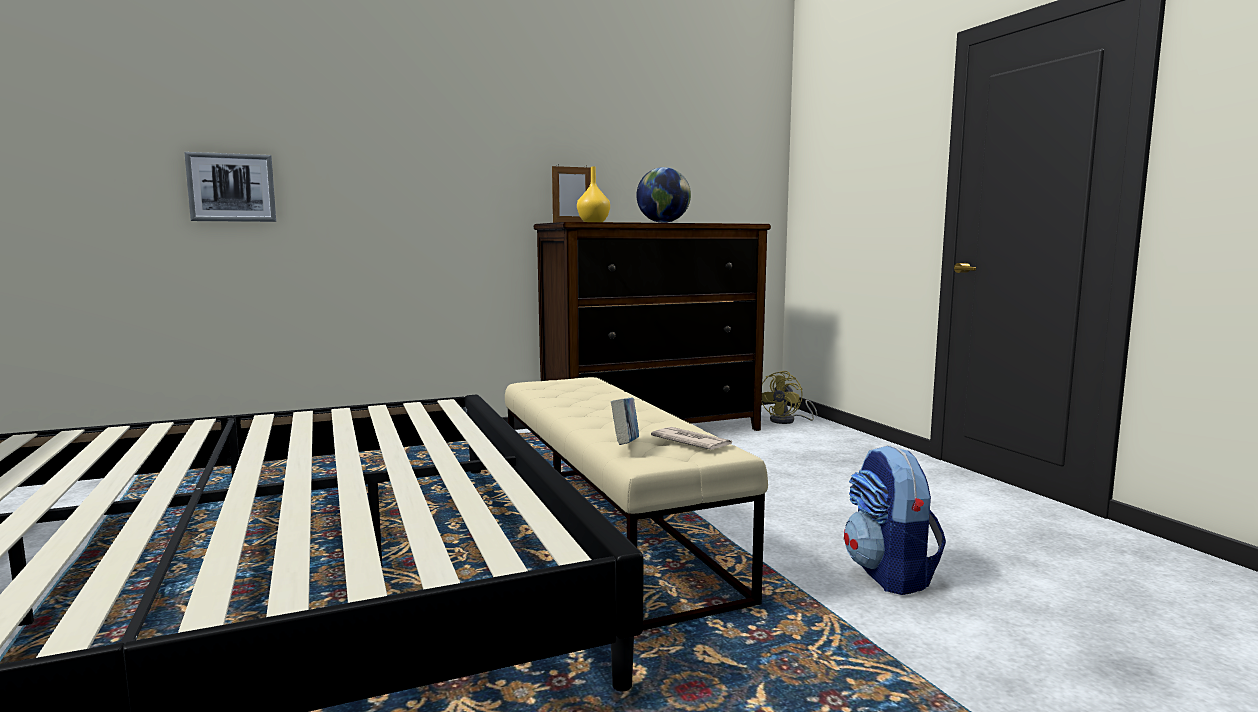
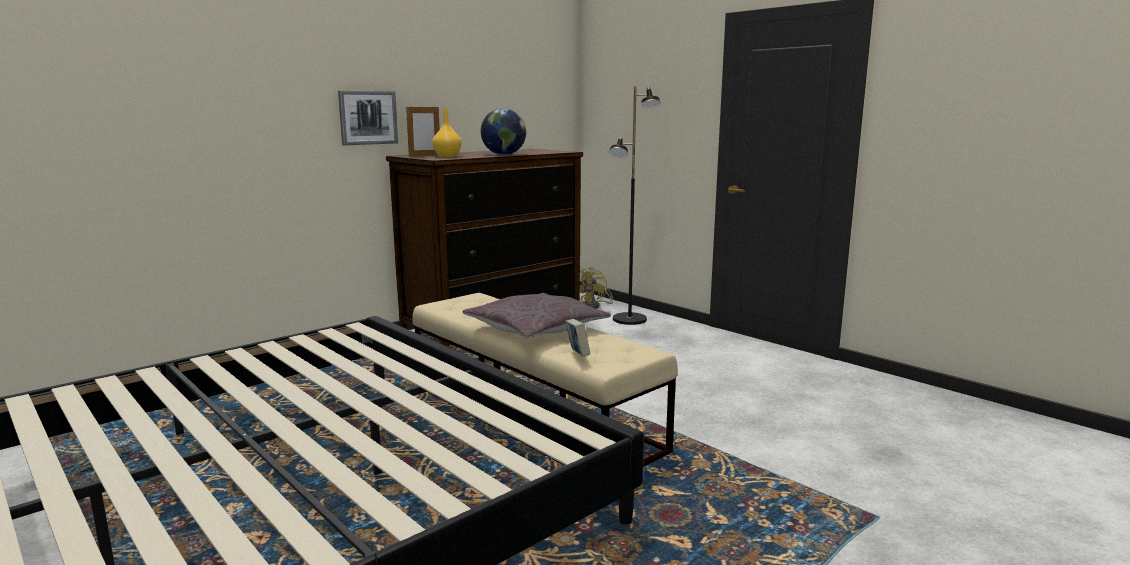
camera: 20 degrees left, 5 degrees up
(232, 187) = (105, 136): picture -> picture (368, 117)
(612, 415) = (536, 329): none -> grey pillow
(691, 442) = (618, 347): newspaper -> none
(823, 439) = (629, 320): none -> black floor lamp
(889, 575) = (735, 418): backpack -> none

